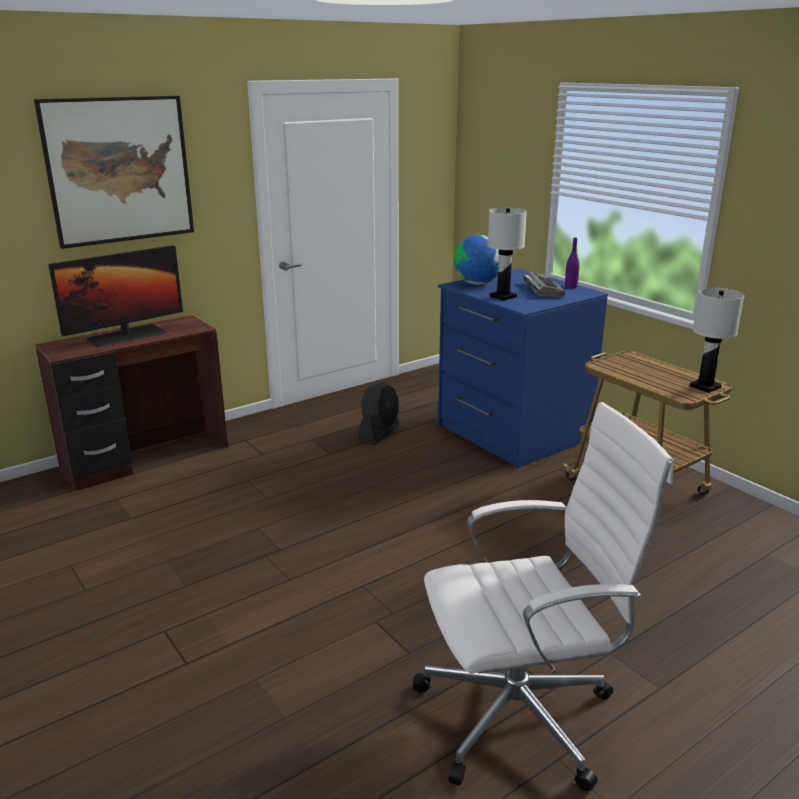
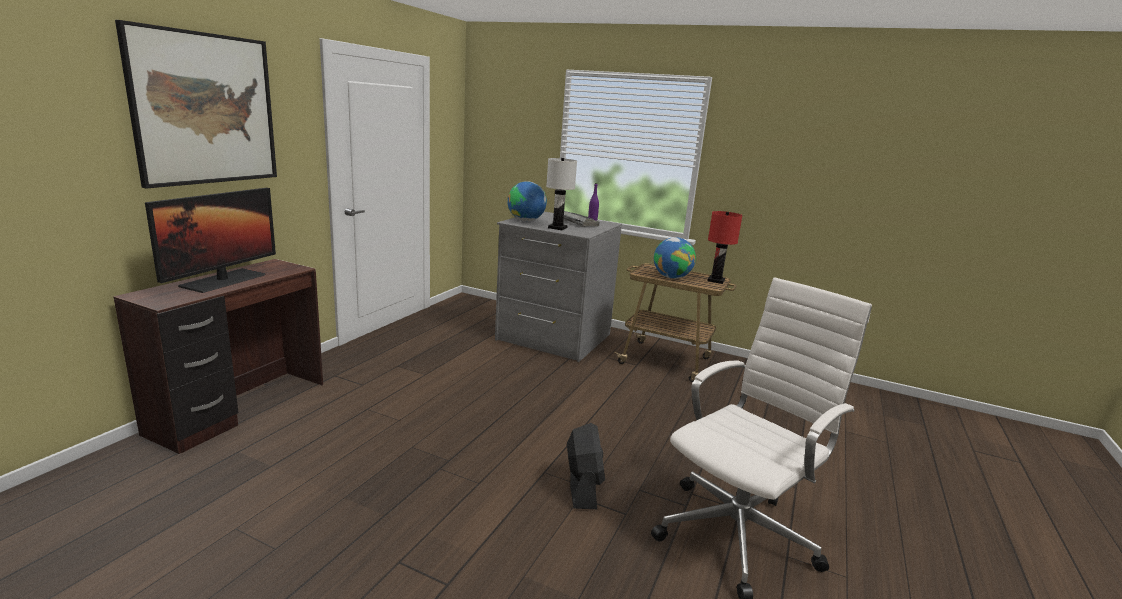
camera: 30 degrees left, 5 degrees down
(379, 433) = (453, 352): black fan -> black fan (583, 487)
(511, 433) = (553, 338): blue dresser -> grey dresser
(640, 375) = (671, 277): none -> globe
(705, 387) = (716, 280): white table lamp -> red table lamp

